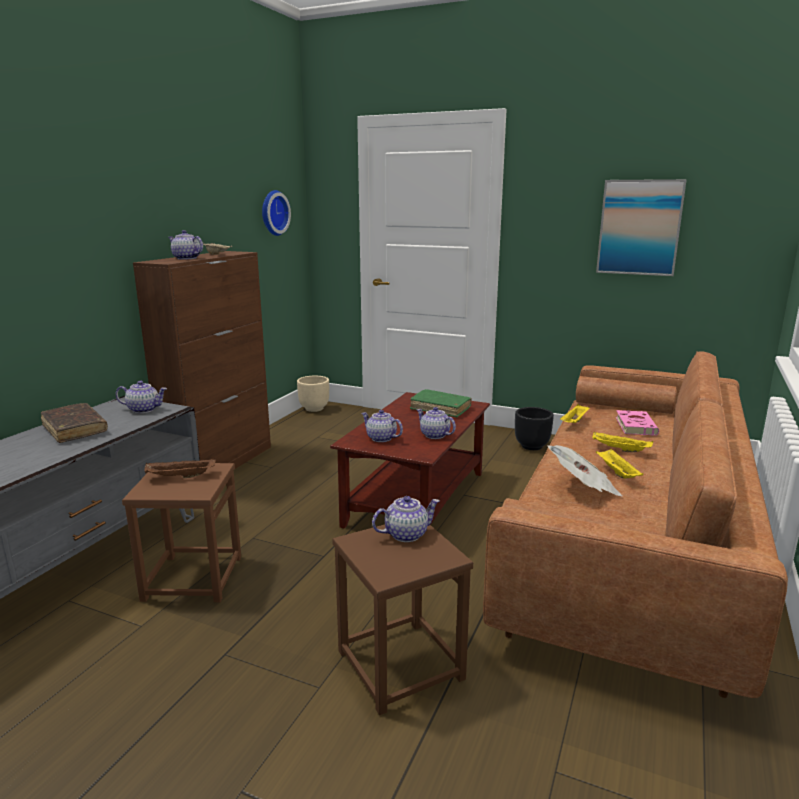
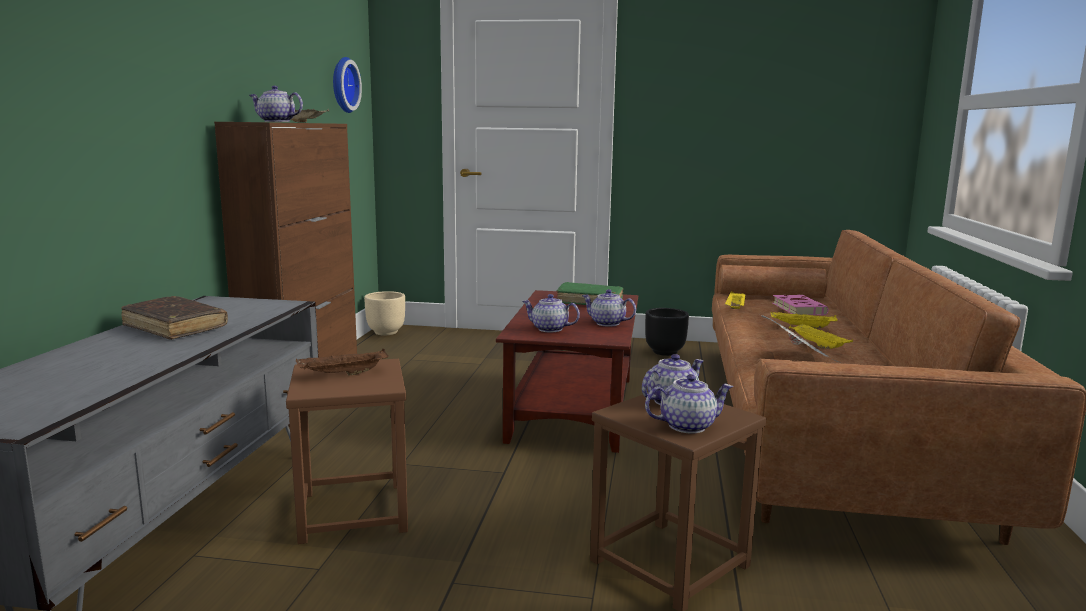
camera: 15 degrees left, 5 degrees down
(144, 409) = (250, 306): teapot -> teapot (687, 426)
(639, 227) = (767, 105): picture -> none

